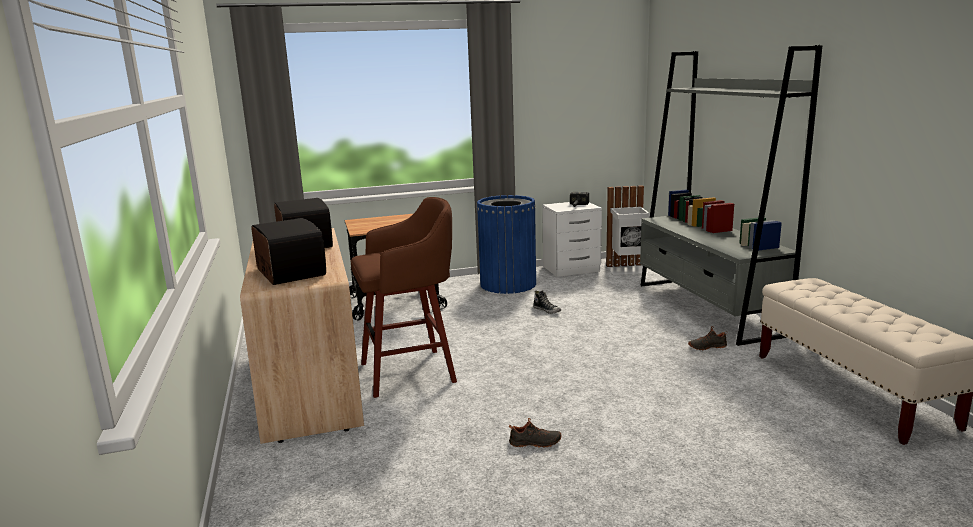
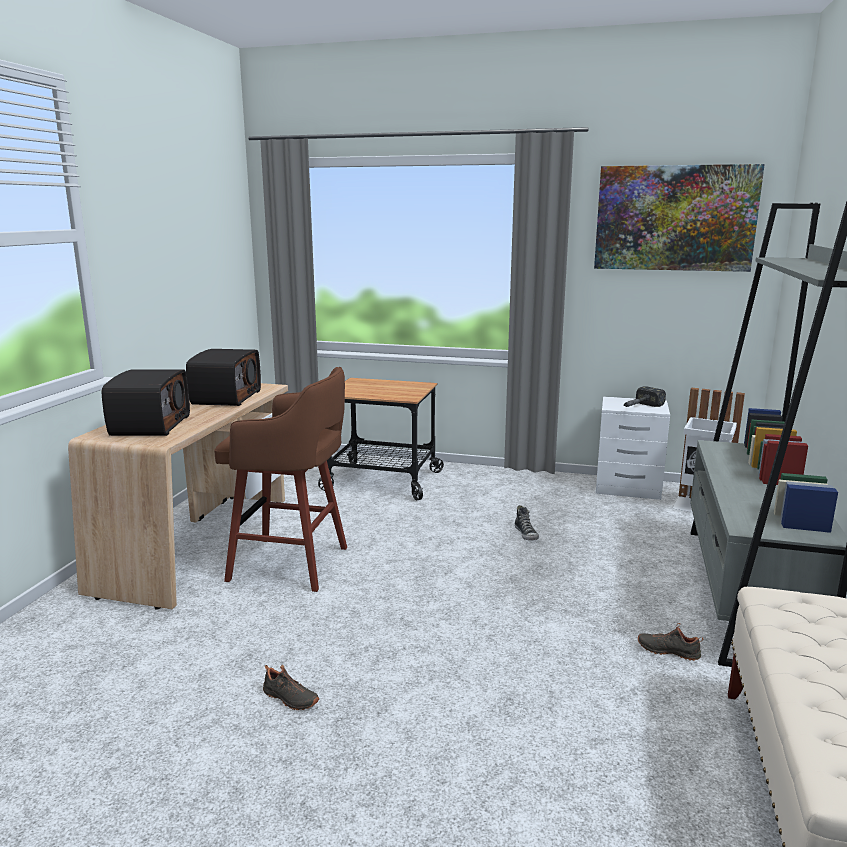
camera: 30 degrees right, 0 degrees up
(508, 284) = (526, 489): blue trash can -> none
(578, 66) = (675, 218): none -> picture

